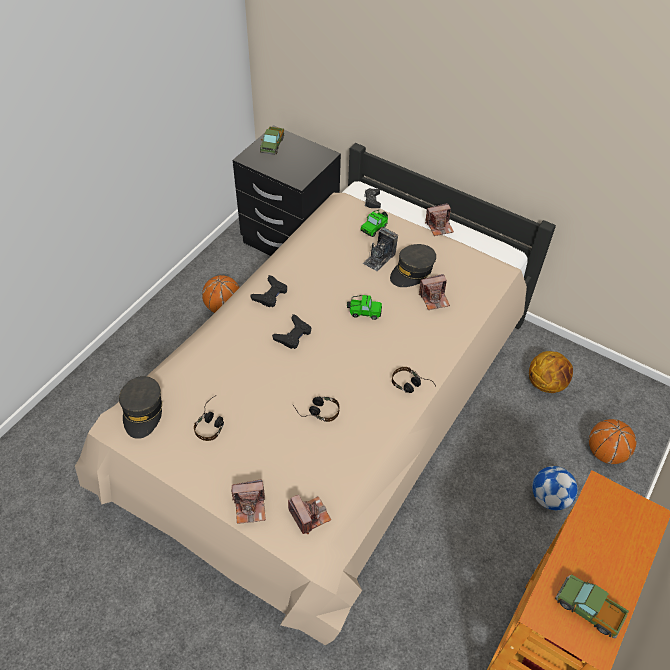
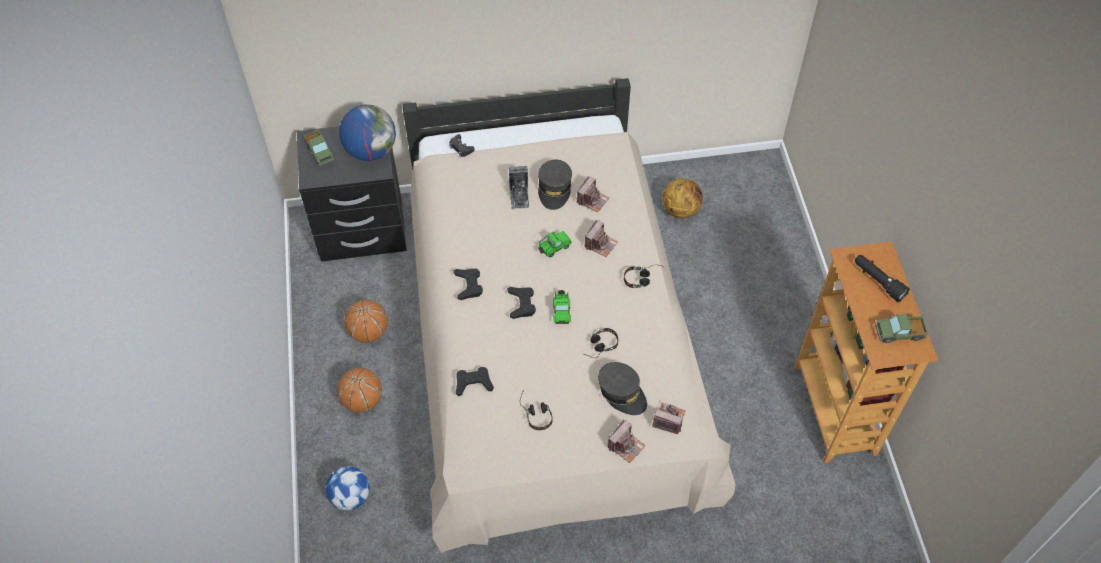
camera: 40 degrees left, 5 degrees up
(143, 411) = (476, 445): grey cap -> grey cap (622, 392)
(193, 365) = (473, 383): none -> black game controller
(307, 165) = (371, 150): none -> globe
(374, 228) = (488, 171): toy car -> toy car (561, 311)
(439, 226) = (536, 135): camera -> camera (600, 244)
(549, 497) = (756, 295): football -> football (350, 496)
(605, 452) = (763, 233): basketball -> basketball (362, 400)
(615, 539) = (878, 281): none -> black flashlight

